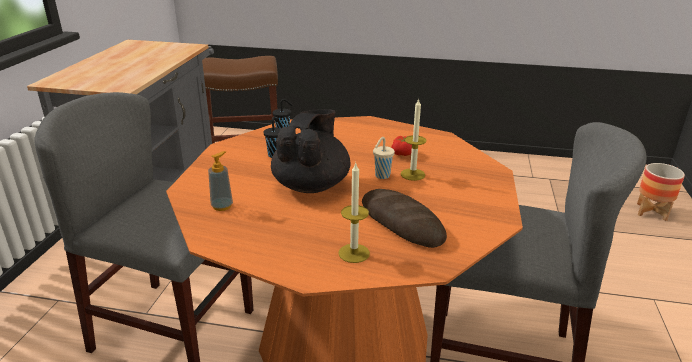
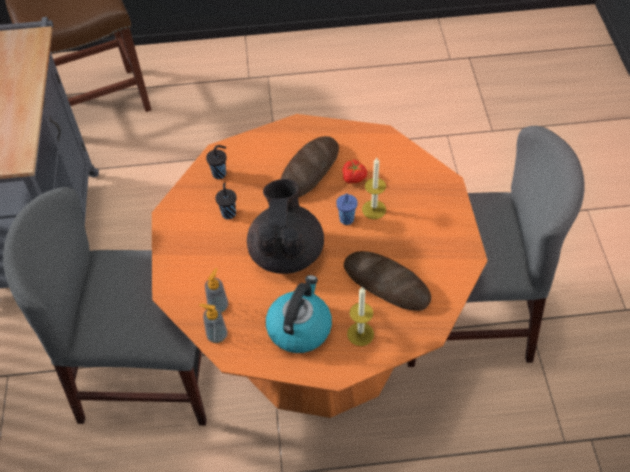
camera: 15 degrees left, 25 degrees up
(205, 224) = (217, 335): none -> soap dispenser
(291, 235) = (299, 327): none -> kettle
(364, 144) = (309, 170): none -> bread
(381, 176) = (346, 220): beige cup -> blue cup
(651, 212) = (579, 86): planter -> none

